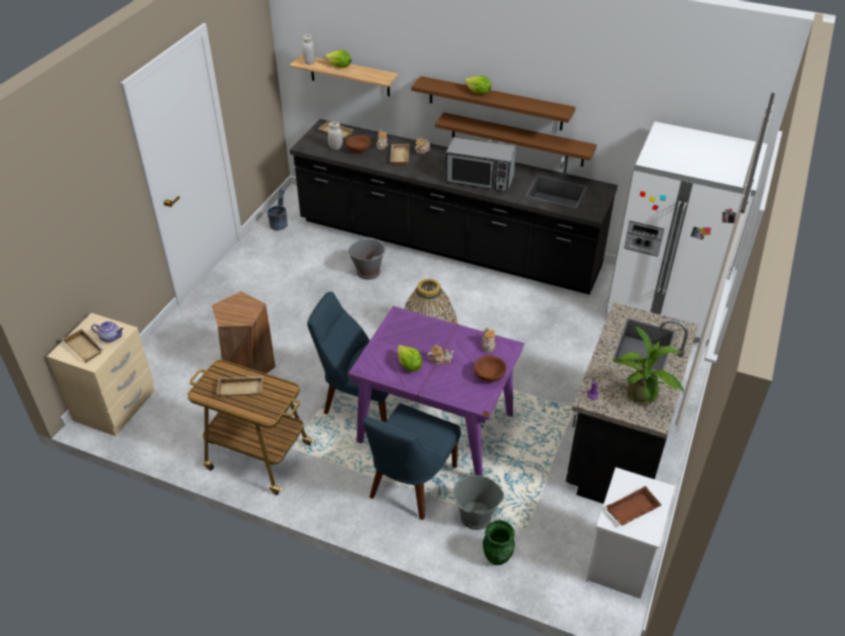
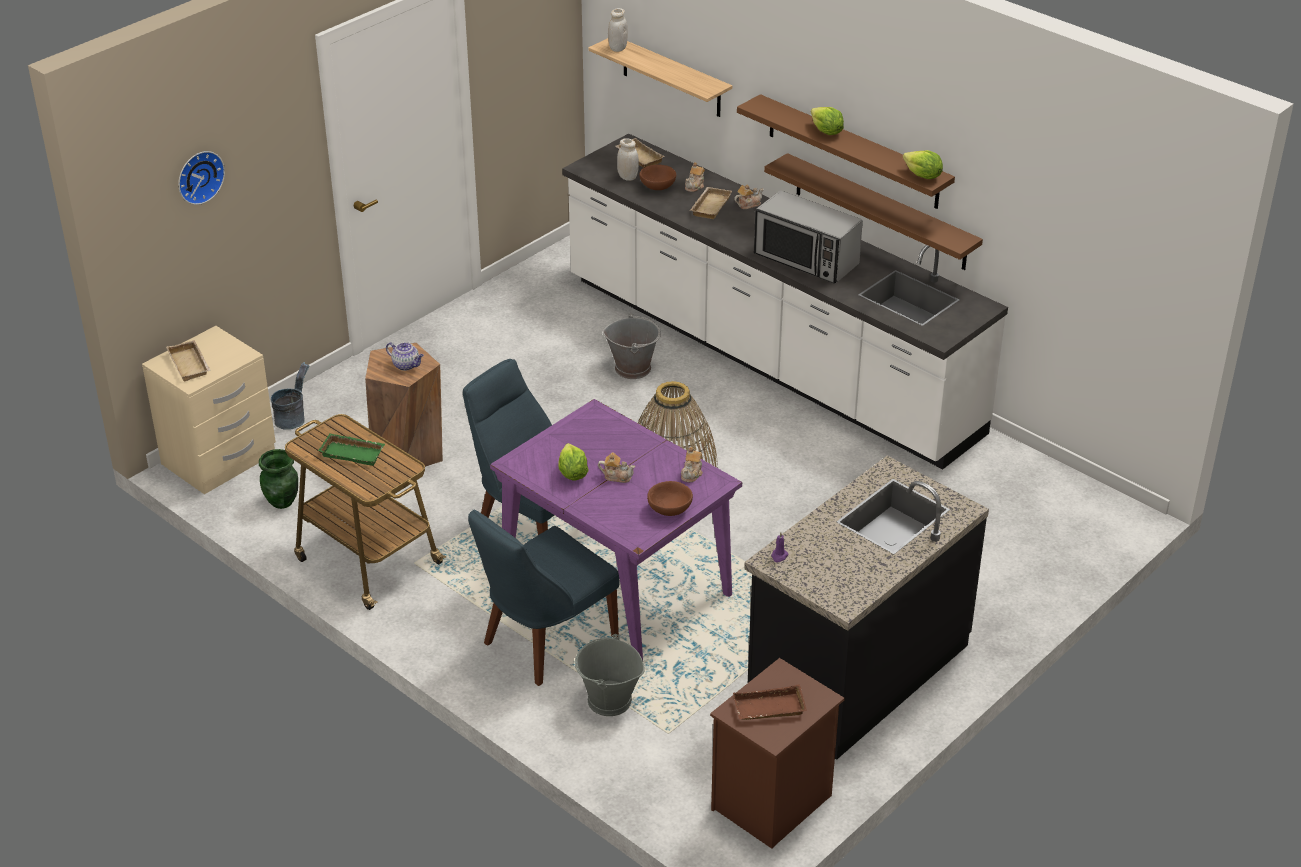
camera: 20 degrees right, 5 degrees down
(60, 207) = (198, 176): none -> wall clock
(111, 337) = (226, 359): teapot -> teapot (406, 365)
(241, 388) = (353, 452): beige tray -> green tray
(279, 223) = (542, 277): grey bucket -> grey bucket (293, 418)
(339, 67) = (655, 62): lettuce -> lettuce (922, 176)
(447, 246) = (768, 357): black counter -> white counter
(497, 557) = (611, 752): green vase -> green vase (282, 501)
(621, 563) = (772, 804): white nightstand -> brown nightstand
(643, 397) = (845, 575): potted plant -> none
(664, 307) = (1048, 511): white fridge -> none

